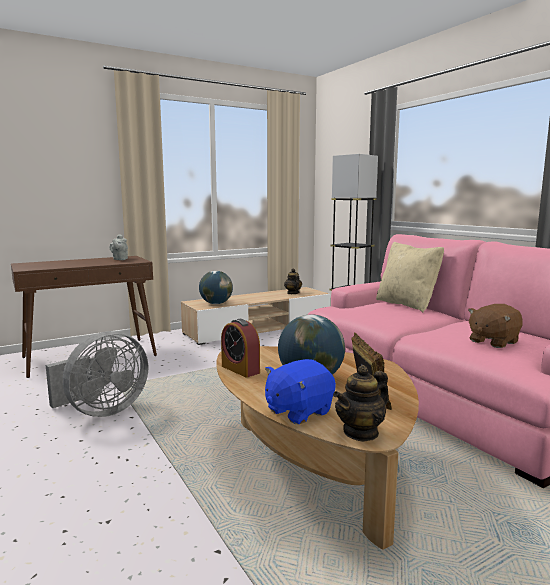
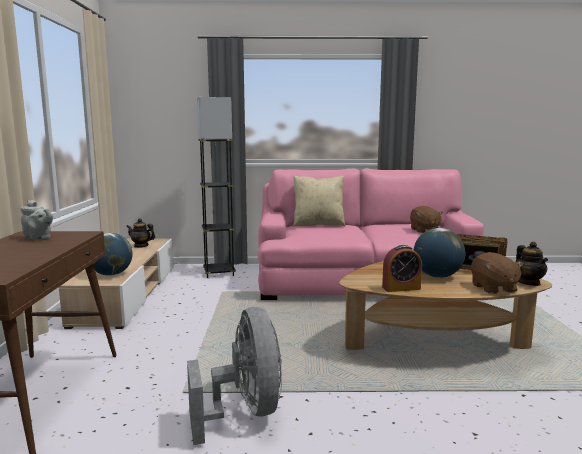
camera: 60 degrees left, 0 degrees up
(298, 411) = (493, 288): blue plush toy -> brown plush toy

